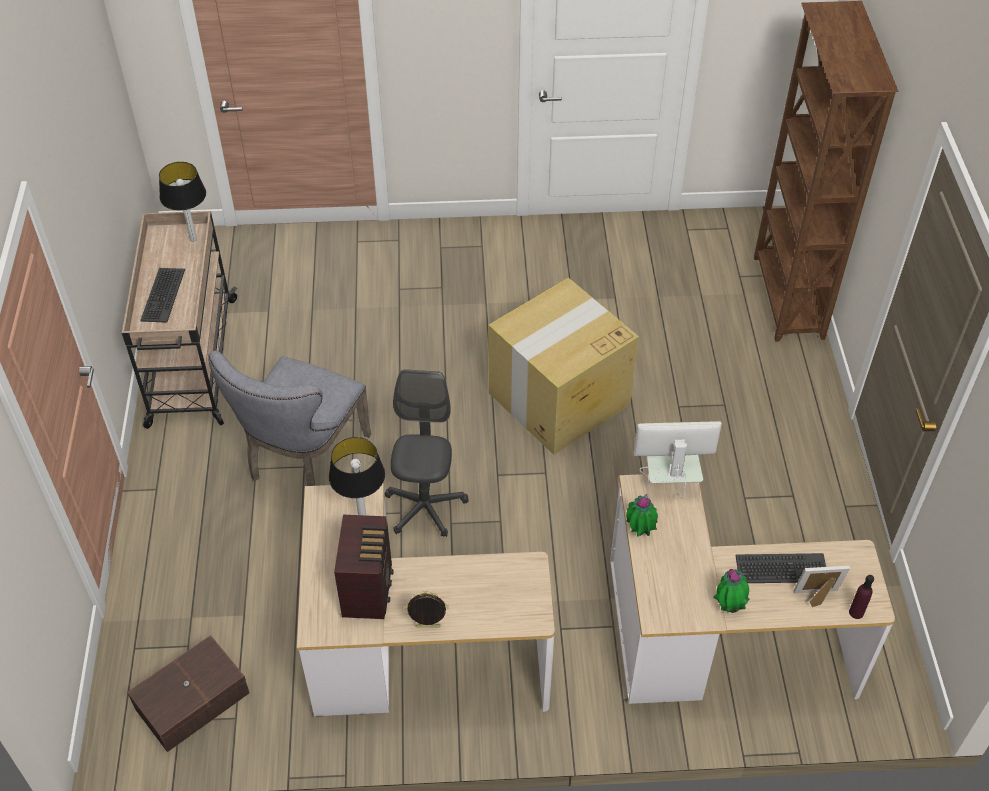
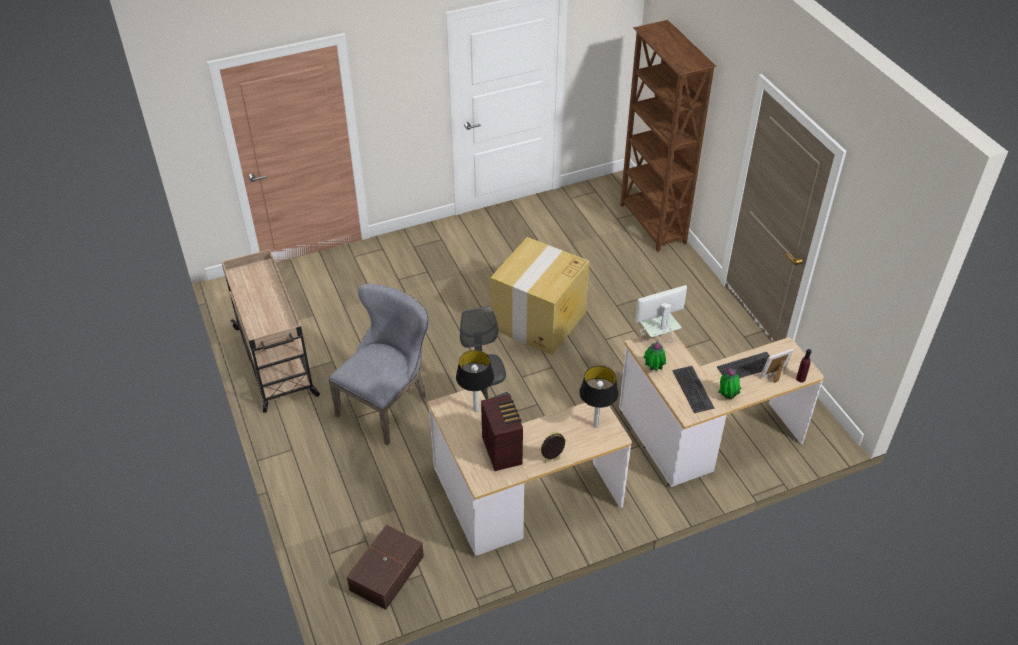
camera: 20 degrees left, 5 degrees down
(162, 295) = (261, 311): keyboard -> keyboard (692, 389)
(194, 239) = (264, 271): table lamp -> table lamp (596, 425)
(303, 461) = (387, 403): grey chair -> grey chair turned 150 degrees counterclockwise

